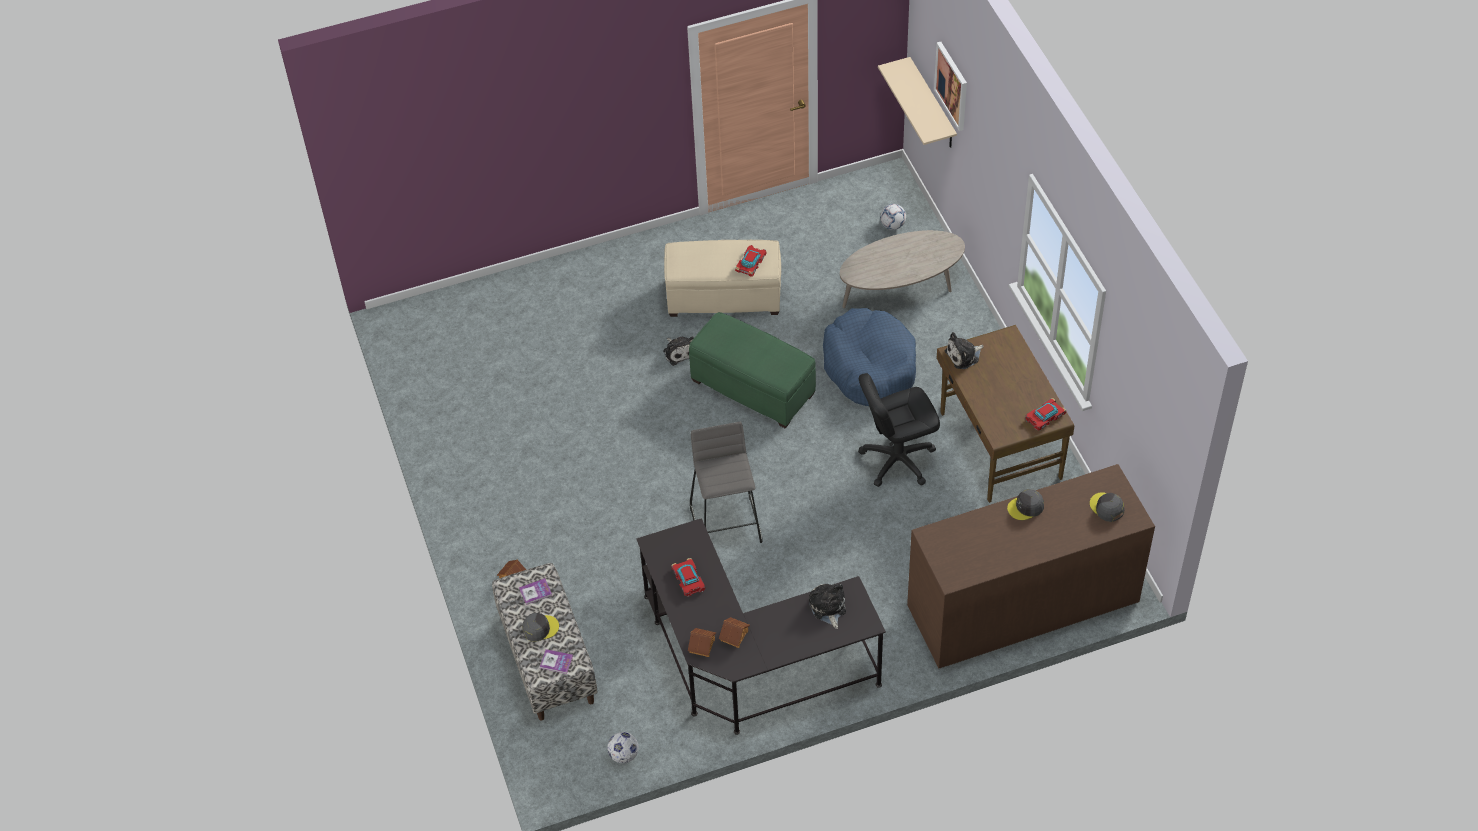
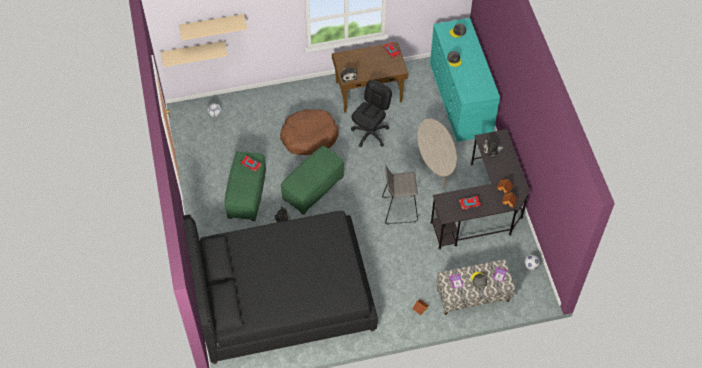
camera: 85 degrees left, 5 degrees up
(522, 377) = (283, 296): none -> black bed
(724, 297) = (246, 194): beige ottoman -> green ottoman
(869, 366) = (309, 137): blue dog bed -> brown dog bed
(897, 459) = (370, 133): black office chair -> black office chair turned 135 degrees counterclockwise
(901, 290) = (261, 117): beige coffee table -> beige coffee table (435, 161)
(952, 85) = (212, 24): picture -> beige shelf
(1022, 603) = (460, 98): brown dresser -> turquoise dresser

